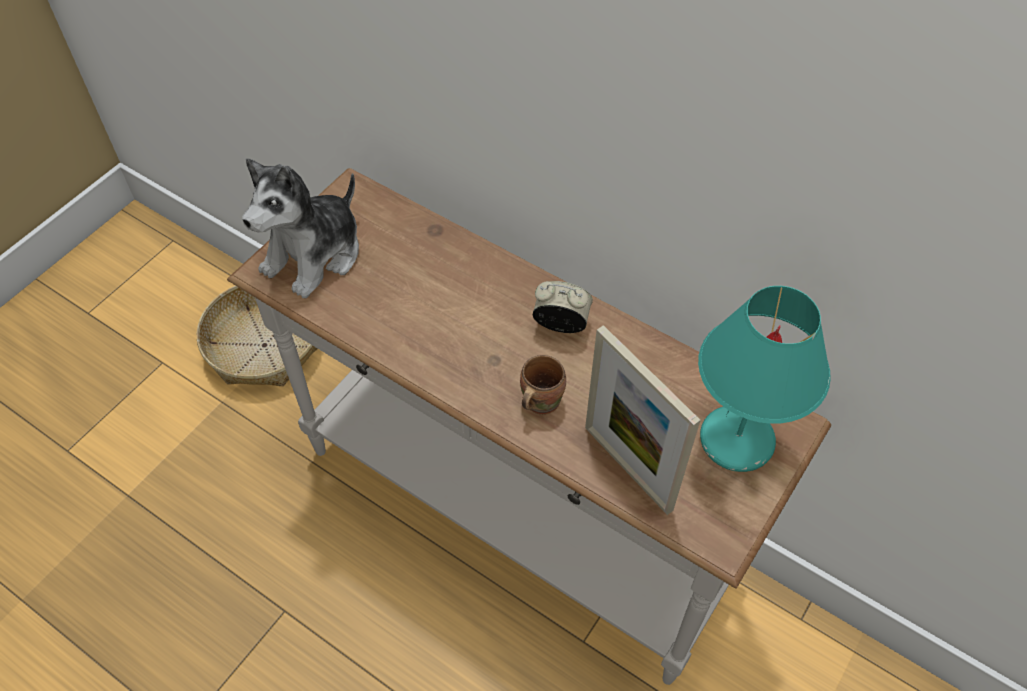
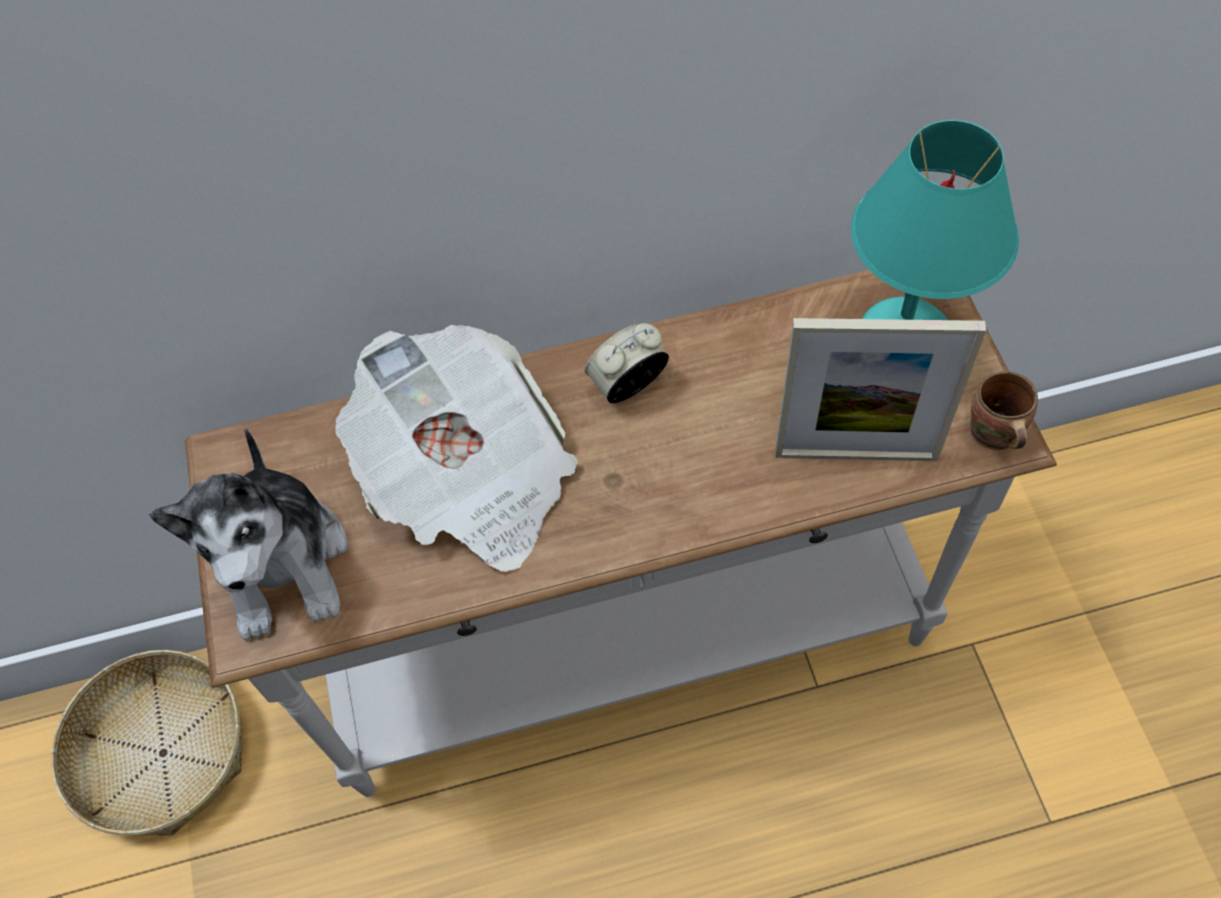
camera: 45 degrees left, 5 degrees up
(433, 295) = (469, 478): none -> newspaper
(538, 401) = (705, 476): brown mug -> brown mug (992, 435)

